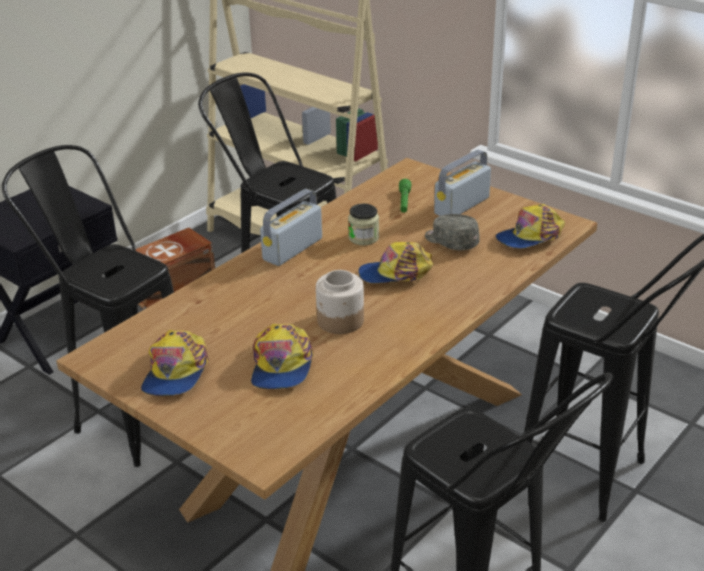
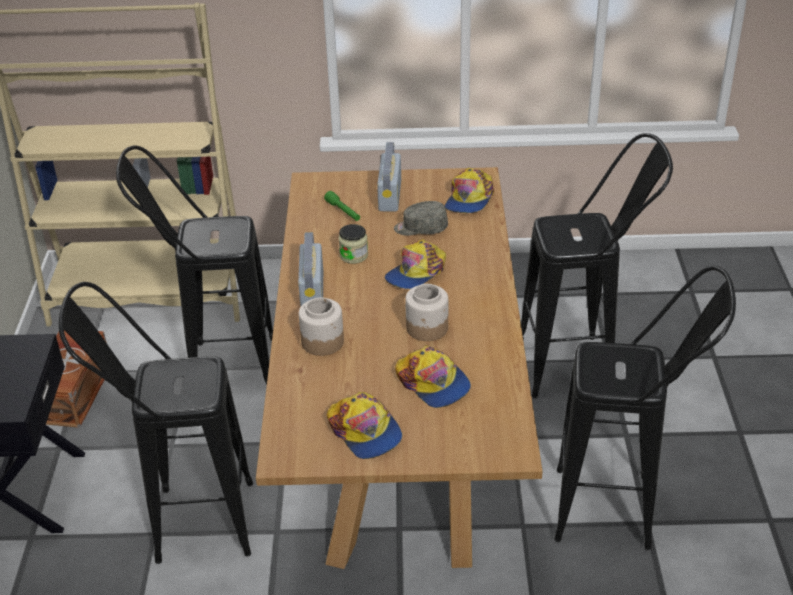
camera: 40 degrees left, 5 degrees up
(245, 289) = (322, 341): none -> jar

